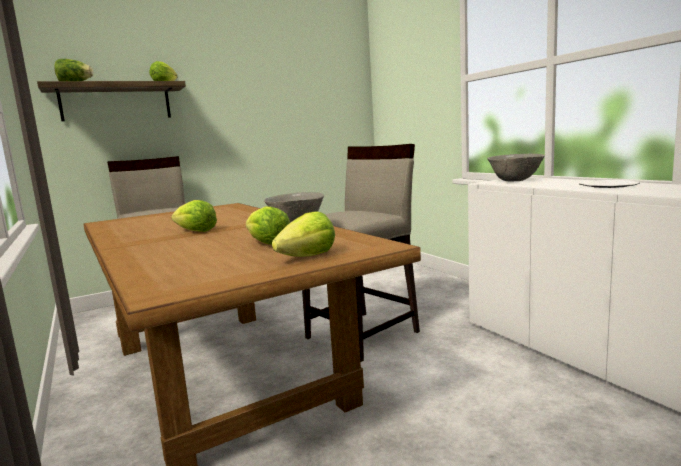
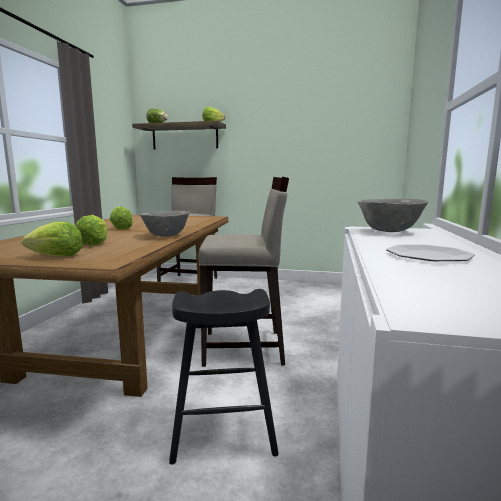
camera: 40 degrees right, 0 degrees up
(469, 386) = (223, 430): none -> black stool

